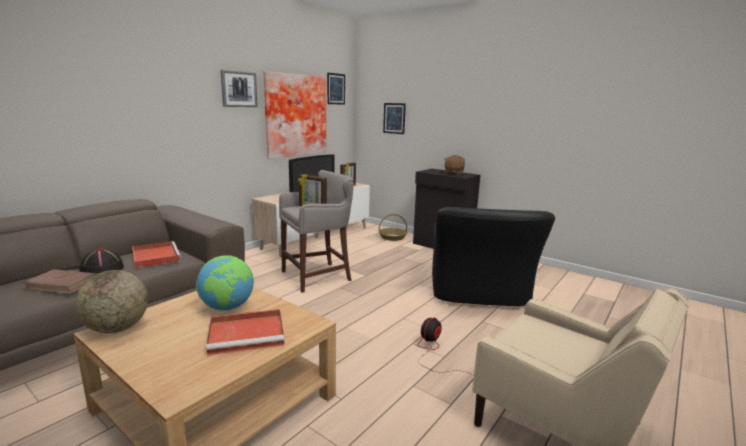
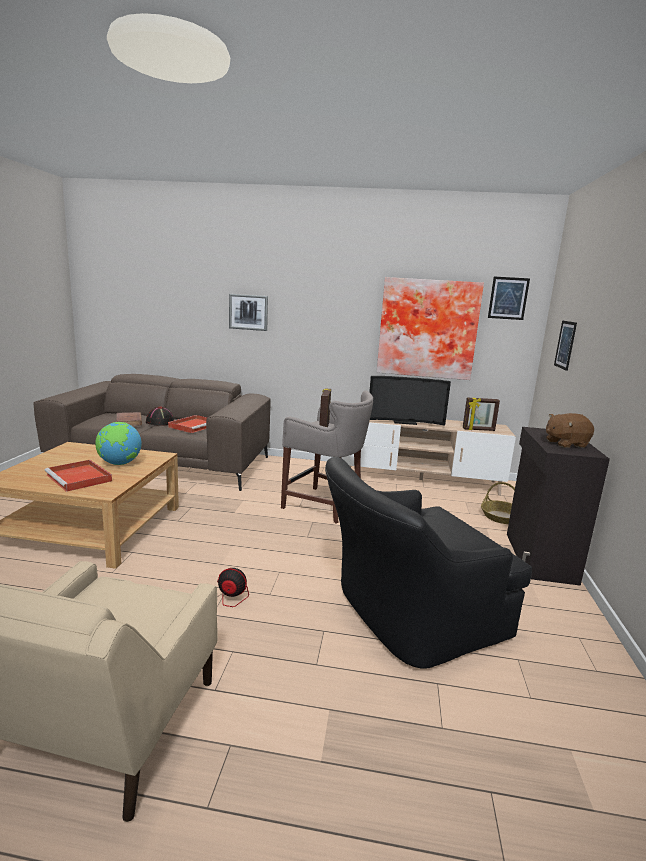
camera: 60 degrees right, 0 degrees up
(117, 328) = (76, 447): globe -> none
(239, 89) = (353, 296): picture -> picture (248, 312)

